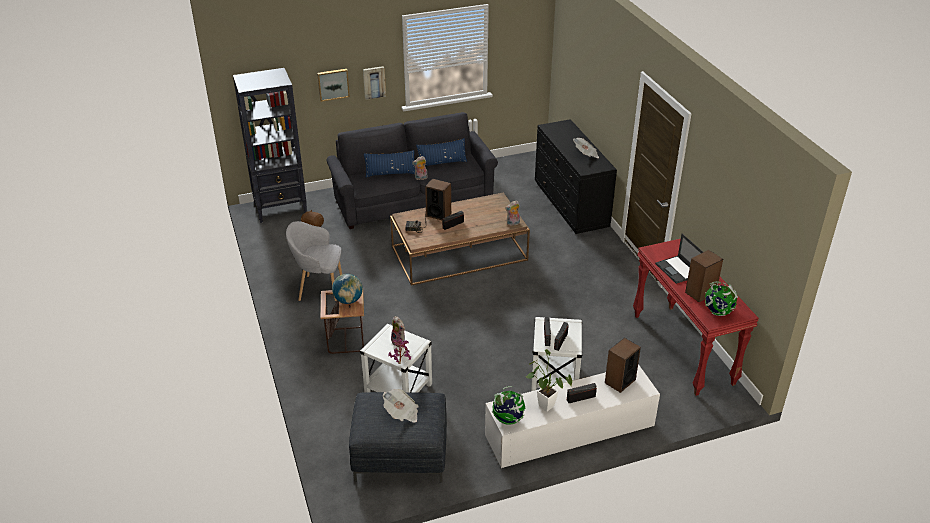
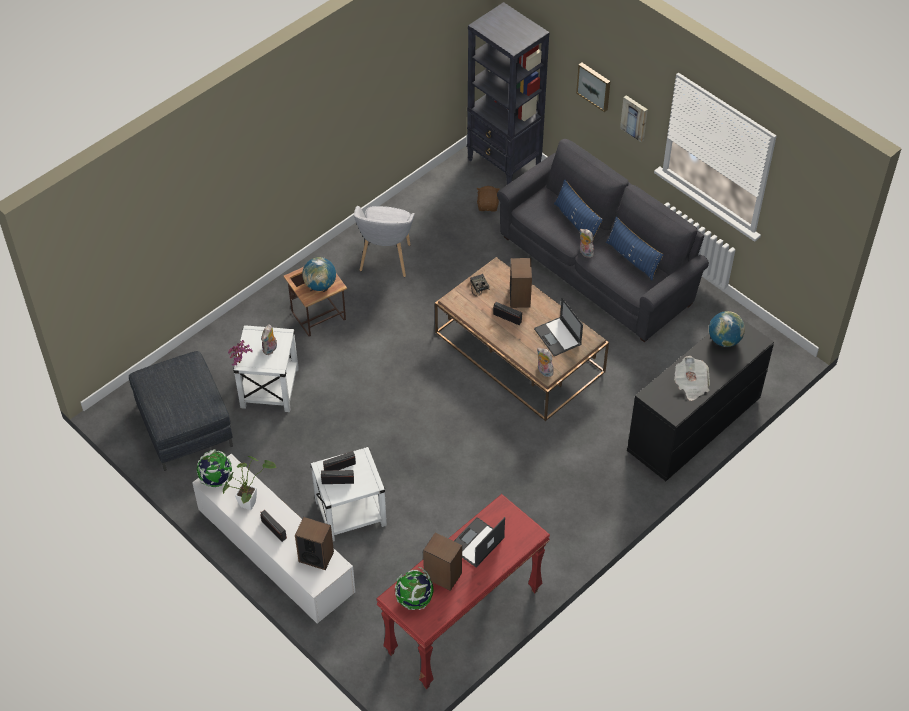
camera: 65 degrees right, 15 degrees up
(319, 289) = (385, 259): grey armchair -> grey armchair turned 150 degrees counterclockwise
(401, 413) = (181, 393): newspaper -> none
(487, 209) = (558, 337): none -> laptop
(557, 133) = (724, 340): none -> globe

